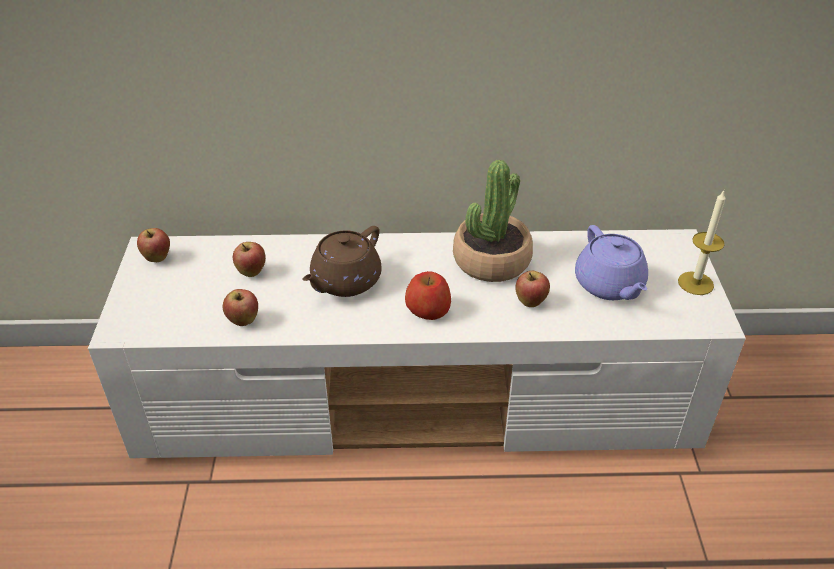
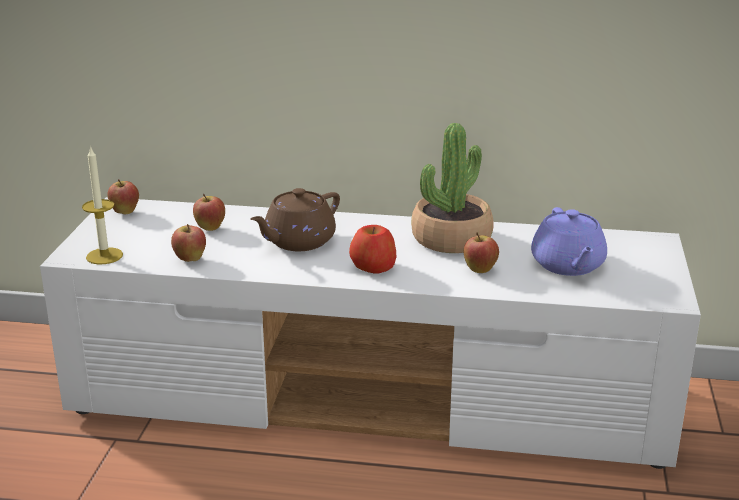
camera: 10 degrees right, 15 degrees down
(695, 283) = (661, 271): candle -> candle (104, 256)

